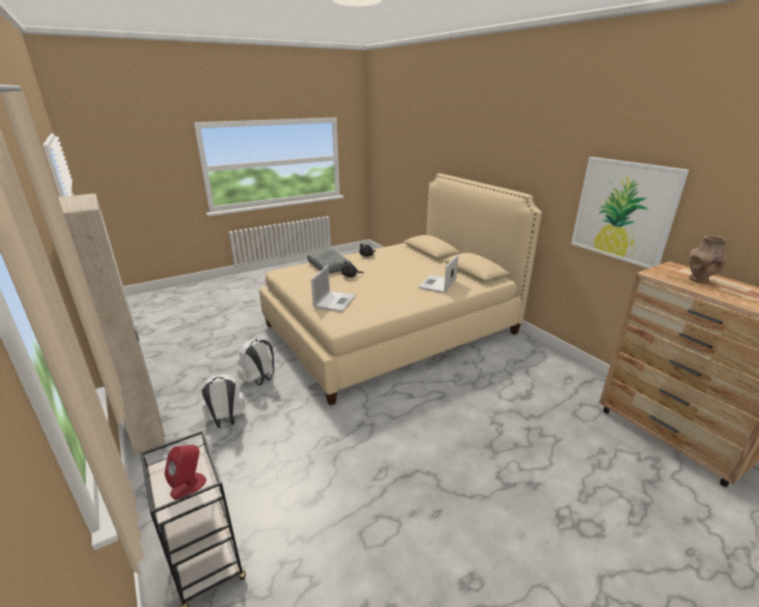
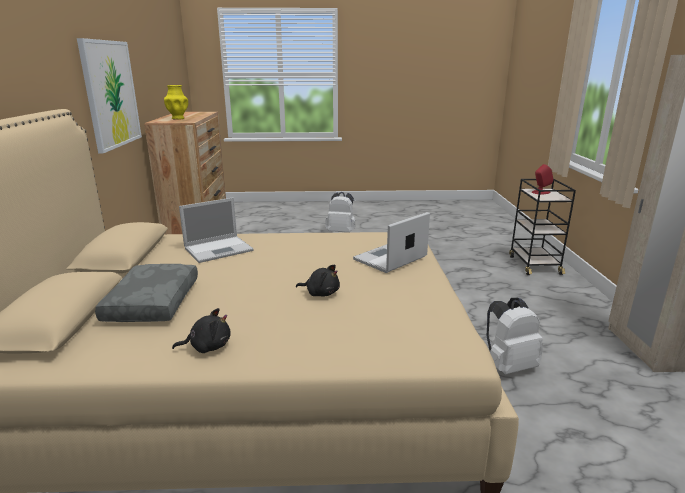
camera: 150 degrees left, 5 degrees down
(226, 420) = (545, 331): white backpack -> white backpack (341, 232)
(330, 267) = (335, 330): grey pillow -> grey pillow (152, 302)
(699, 280) = (178, 118): brown vase -> yellow vase

